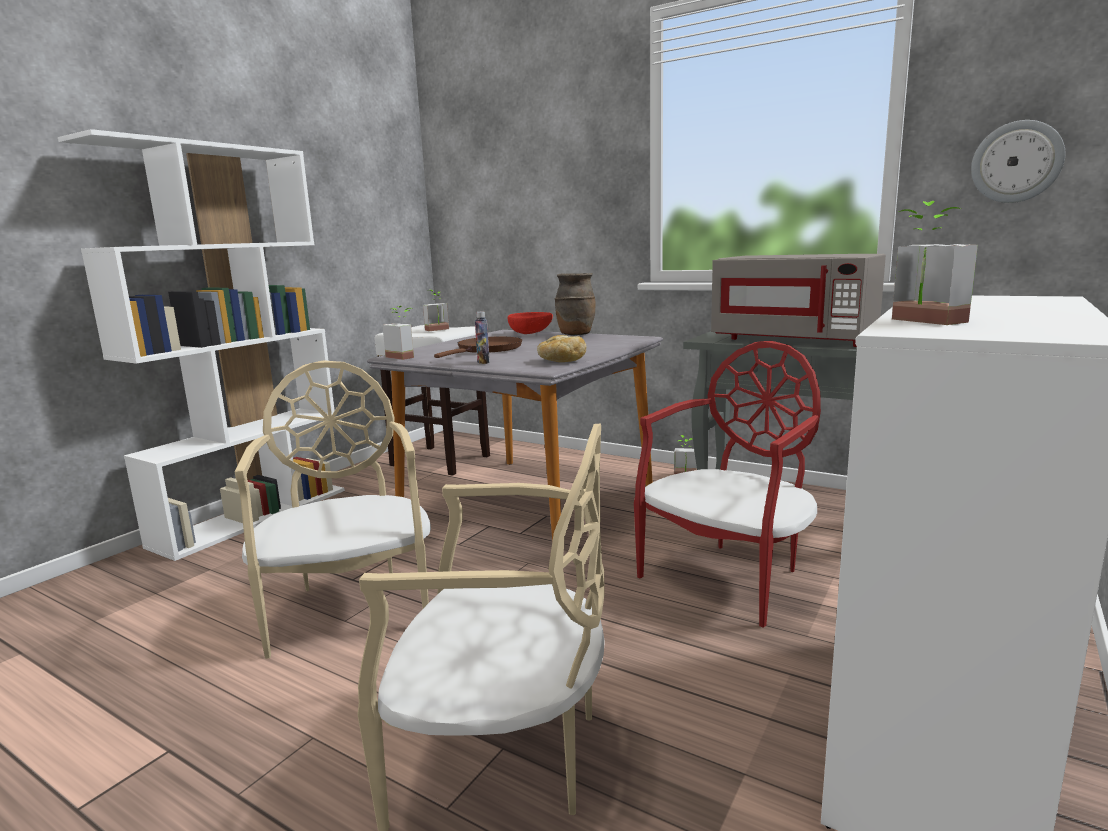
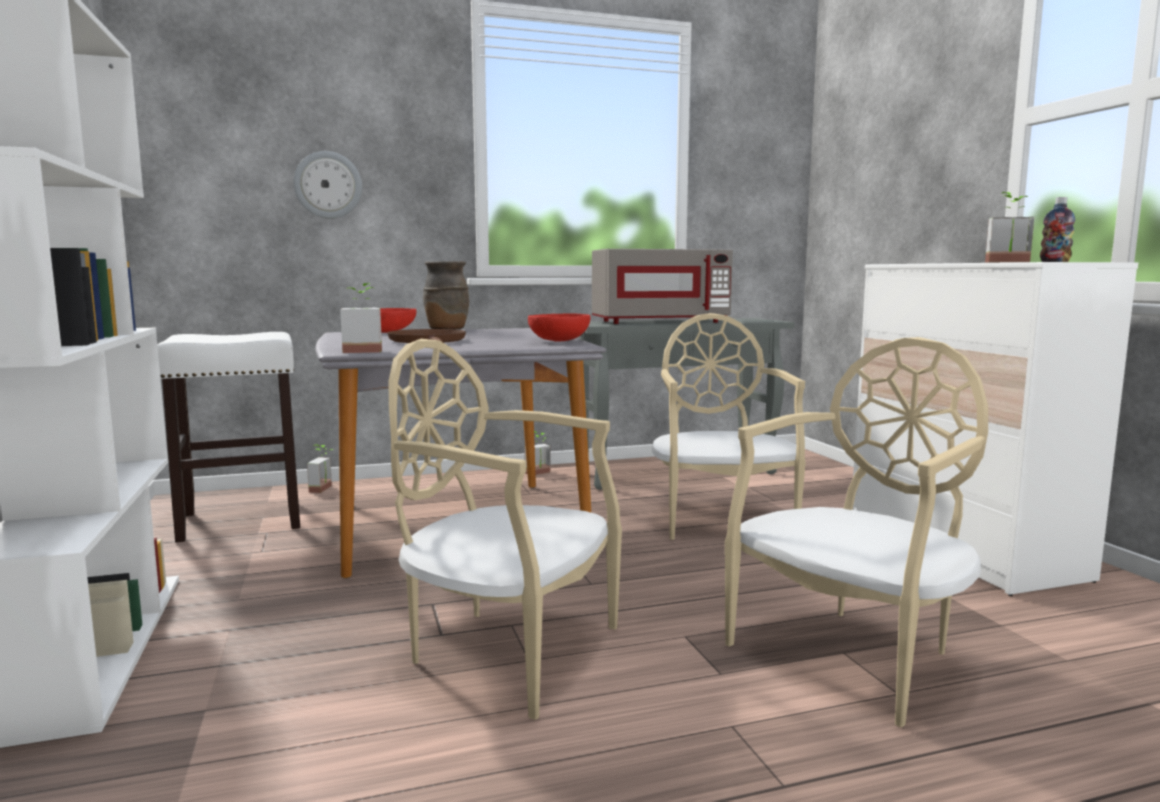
camera: 50 degrees left, 5 degrees down
(439, 330) = (243, 335): potted plant -> potted plant (325, 489)
(483, 362) = (490, 347): bottle -> bottle (1054, 262)
(561, 361) = (559, 341): bread -> red bowl
(729, 577) = (721, 519): red chair -> beige chair
(1016, 162) = (755, 191): wall clock -> wall clock (328, 185)

